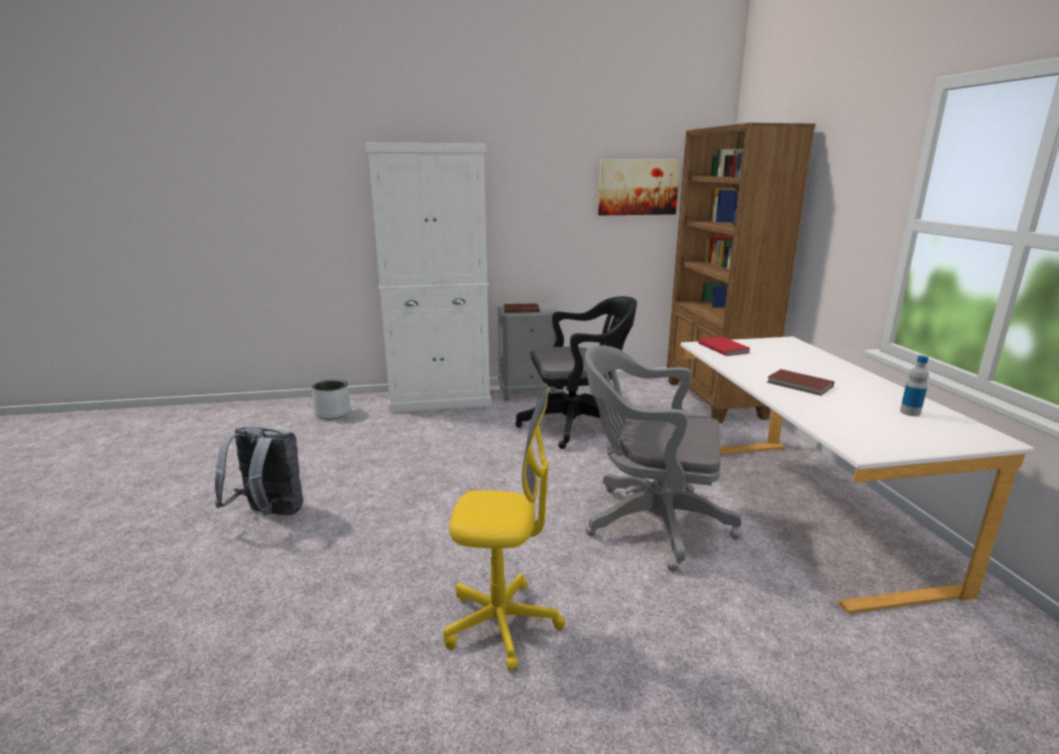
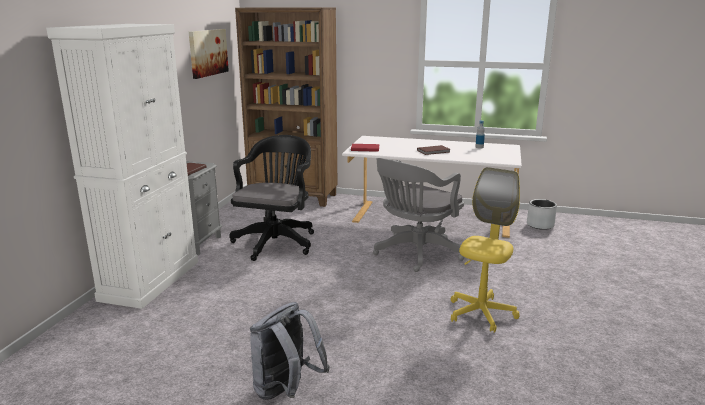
camera: 65 degrees left, 0 degrees up
(333, 413) = (96, 340): grey planter -> grey planter (540, 225)

